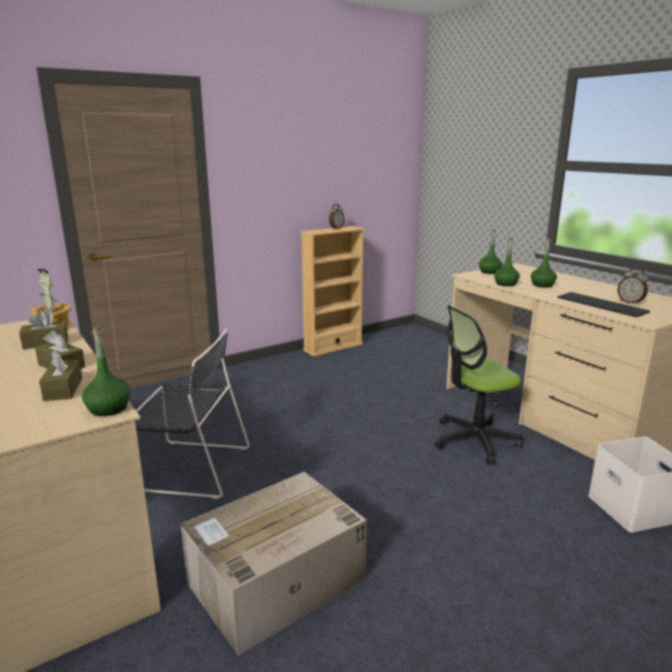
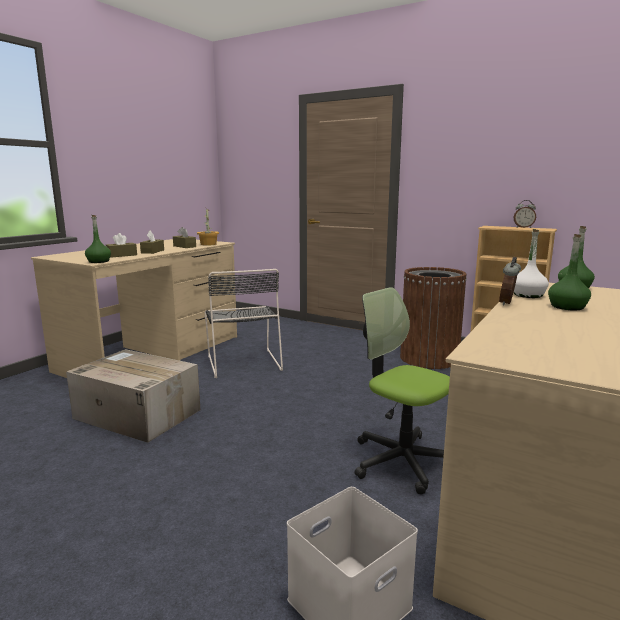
camera: 65 degrees right, 5 degrees down
(301, 371) = (429, 358): none -> brown trash can
(505, 284) = (528, 295): green bottle -> white bottle
(603, 304) = (530, 333): keyboard -> none
(630, 302) = (586, 346): alarm clock -> alarm clock (508, 303)

